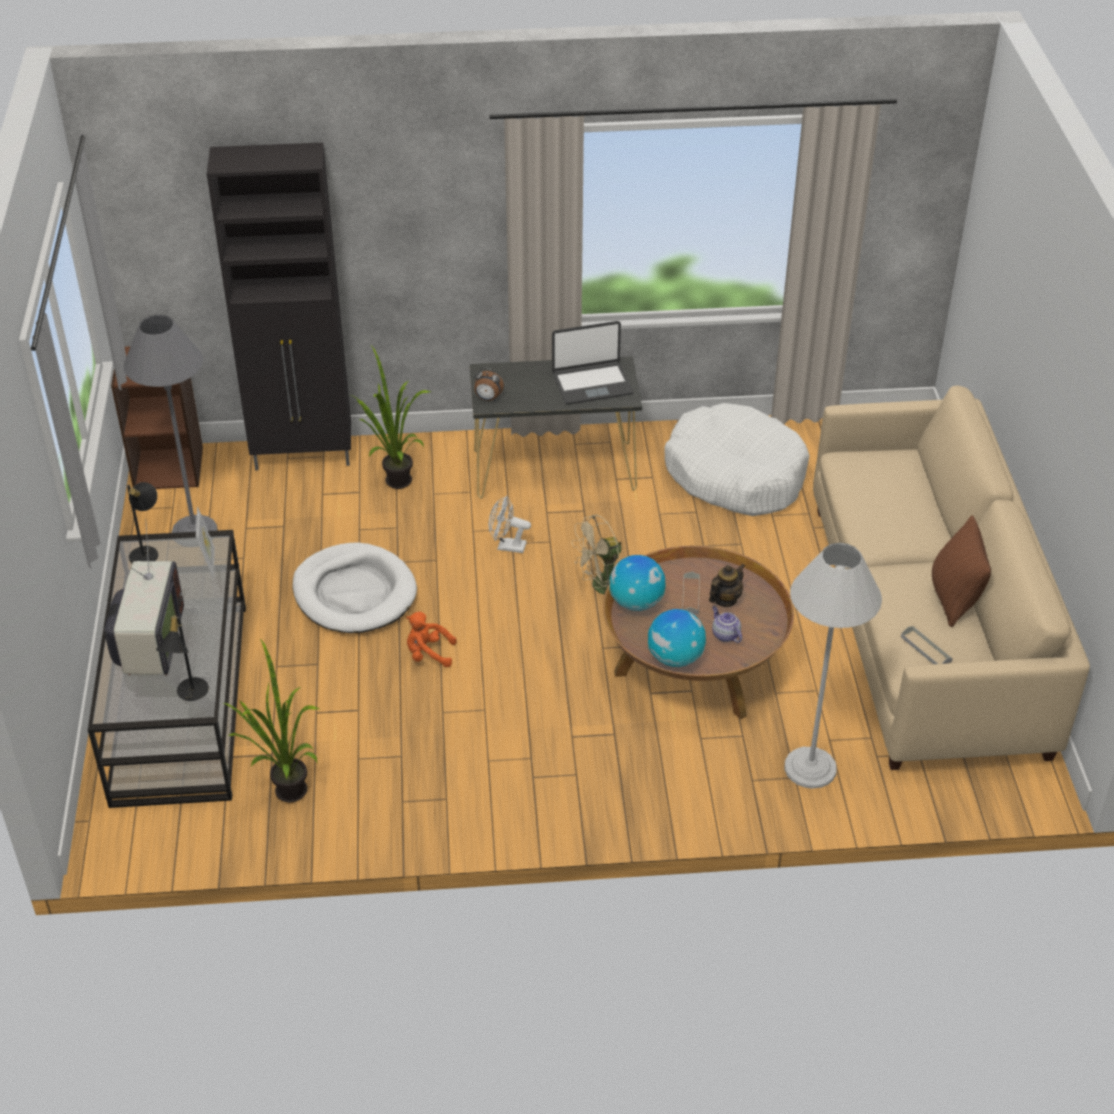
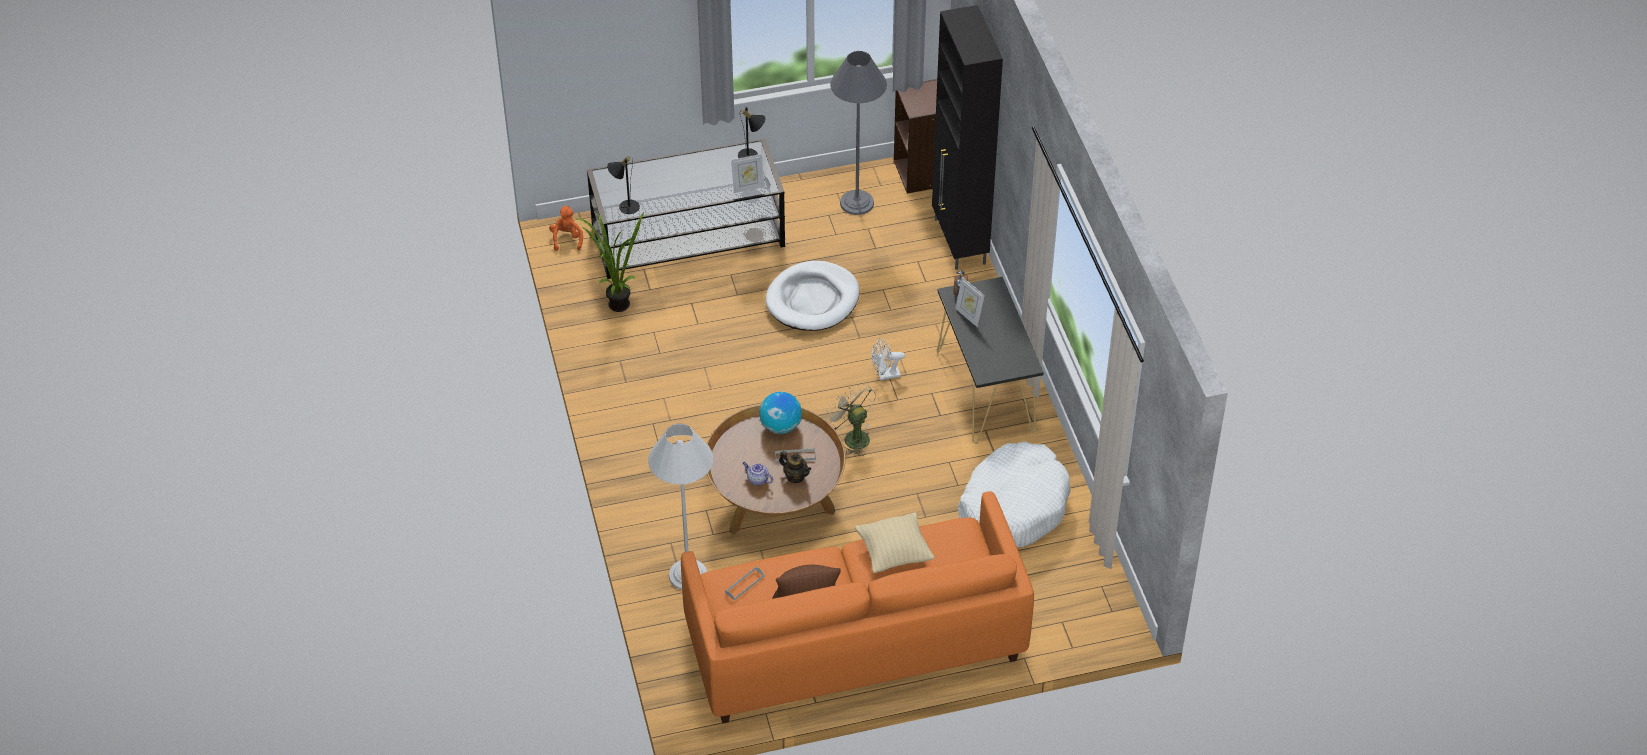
camera: 80 degrees right, 5 degrees up
(150, 644) = (665, 178): television -> none
(394, 485) = (939, 299): potted plant -> none
(428, 654) = (759, 350): orange plush toy -> orange plush toy (567, 239)
(507, 546) = (885, 375): white fan -> white fan turned 105 degrees counterclockwise
(528, 397) = (968, 316): none -> picture frame
(592, 384) = (997, 351): laptop -> none
(675, 658) = (727, 454): globe -> none
(725, 635) = (757, 479): teapot -> teapot turned 105 degrees counterclockwise
(881, 516) = (894, 553): none -> beige pillow
(925, 627) = (854, 641): beige sofa -> orange sofa

